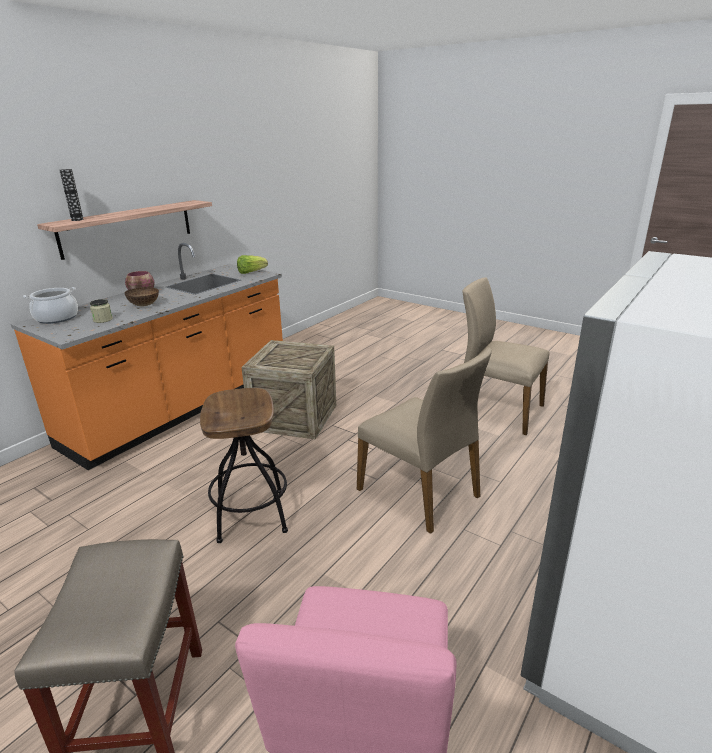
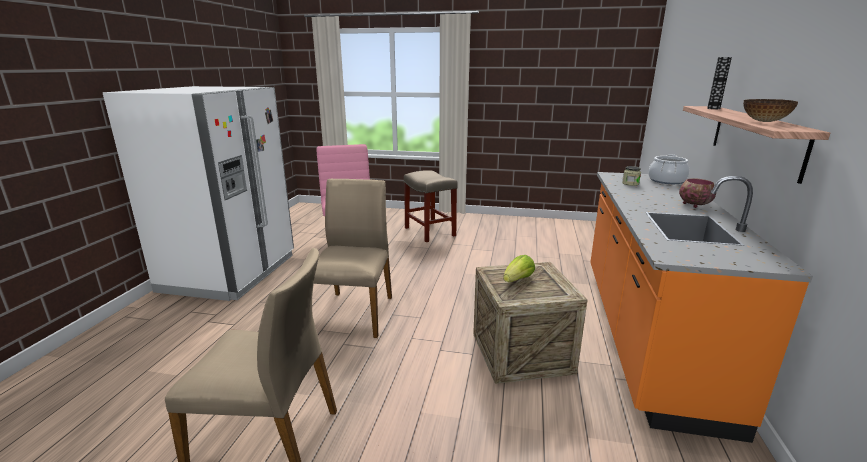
camera: 155 degrees right, 5 degrees down
(144, 305) = (645, 196): bowl -> bowl (764, 121)
(251, 272) = (702, 257): lettuce -> lettuce (518, 280)
(251, 515) = (459, 277): brown stool -> none
(420, 492) = (354, 313): beige chair -> beige chair turned 75 degrees clockwise

